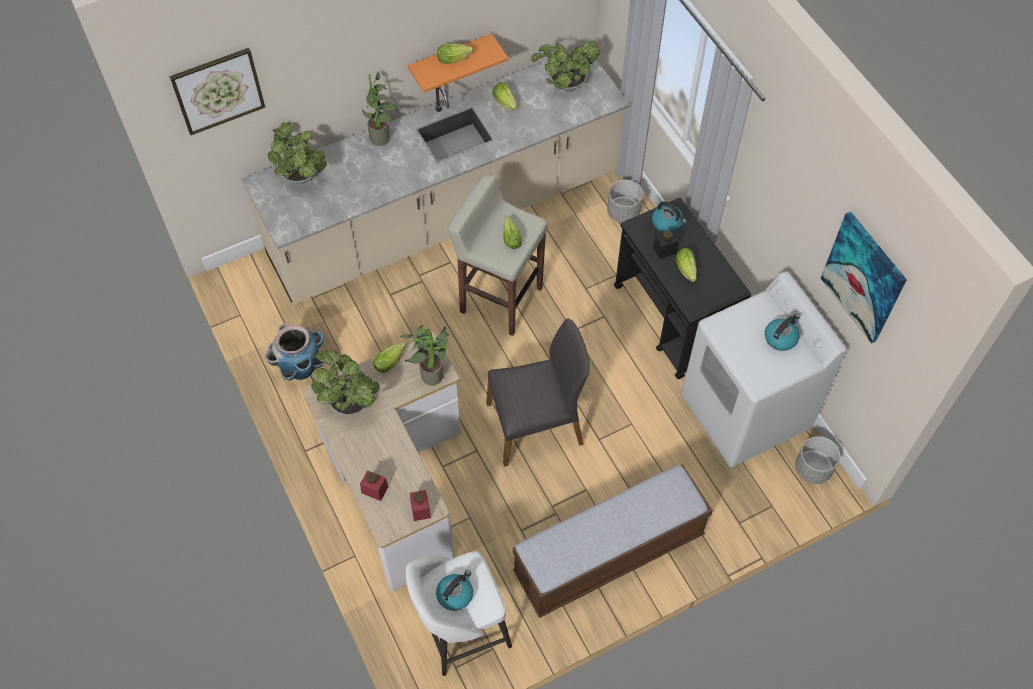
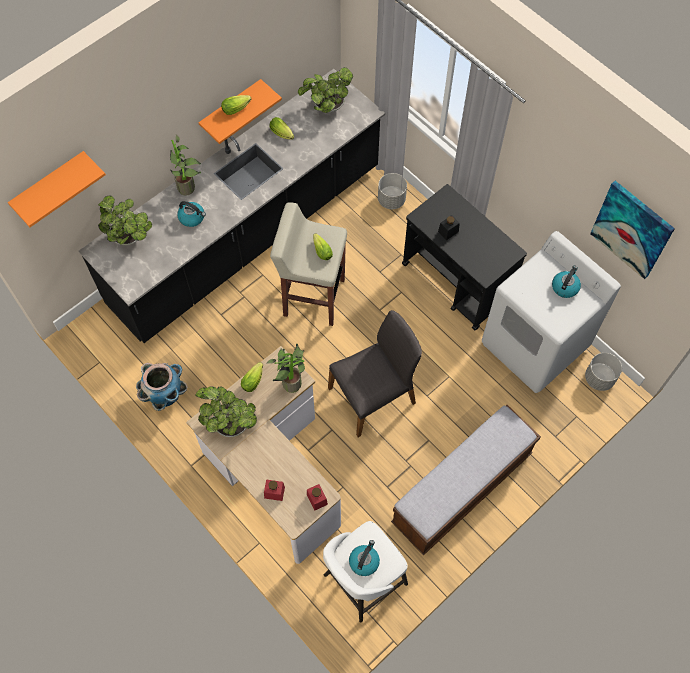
camera: 15 degrees left, 5 degrees up
(218, 90) = (50, 186): picture -> orange shelf
(445, 216) = (246, 235): beige counter -> black counter
(667, 223) = (443, 208): kettle -> kettle (192, 217)
(686, 270) = (470, 245): lettuce -> none

